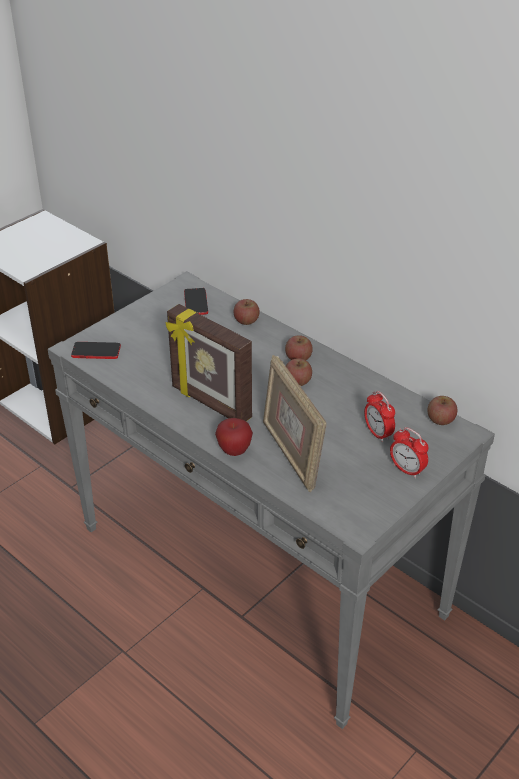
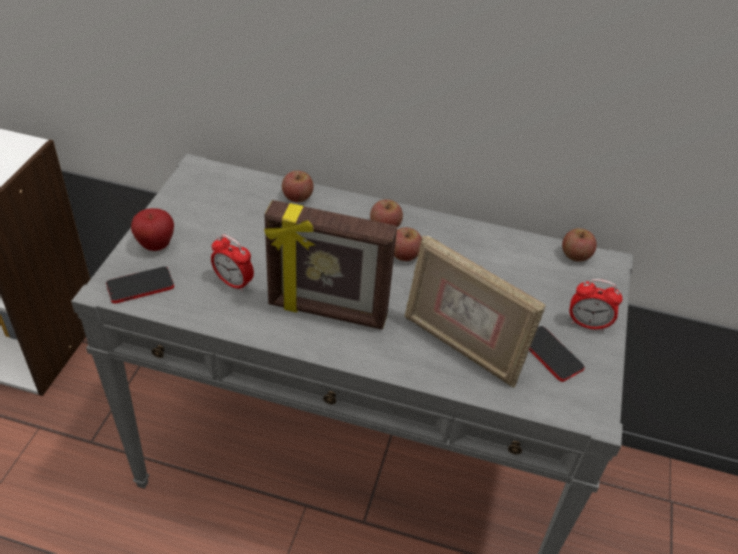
camera: 30 degrees left, 5 degrees up
(196, 302) = (224, 189): phone -> phone (551, 354)
(234, 451) = (396, 365): apple -> apple (156, 245)
(378, 433) = (529, 291): alarm clock -> alarm clock (233, 283)

